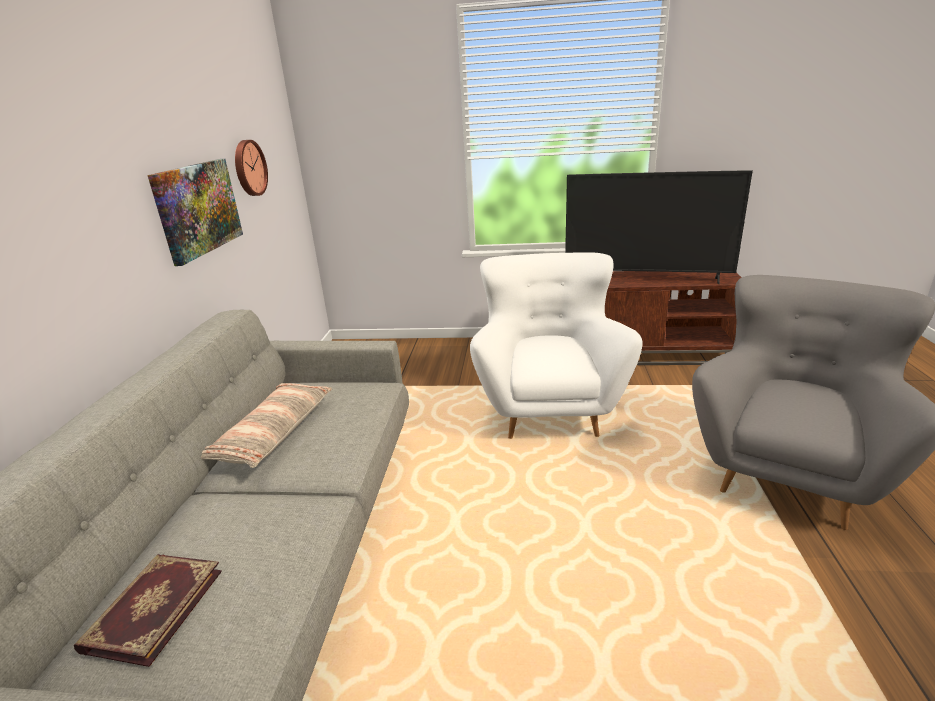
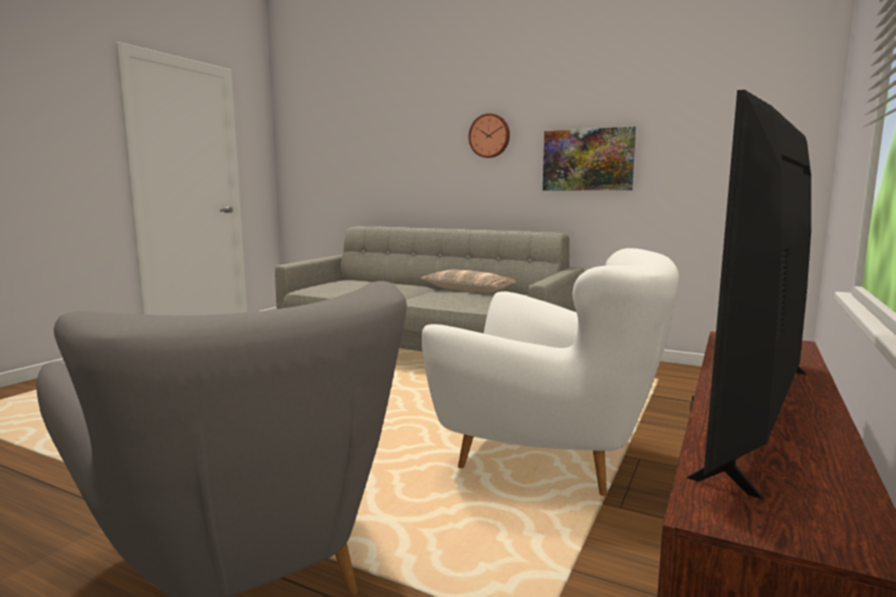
camera: 110 degrees right, 15 degrees down
(153, 609) = (355, 280): book -> none
(249, 168) = (685, 138): wall clock -> wall clock (489, 136)

